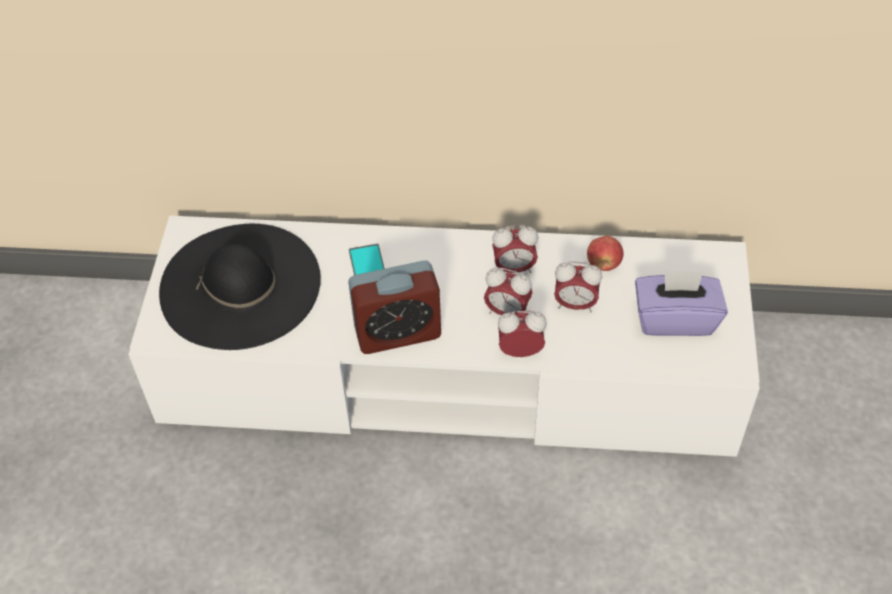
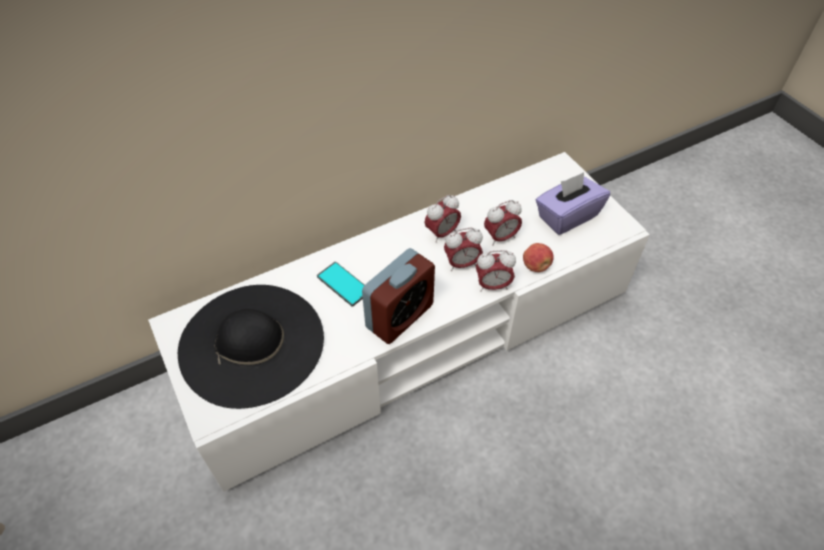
camera: 35 degrees left, 0 degrees up
(520, 351) = (492, 285): alarm clock -> alarm clock turned 150 degrees counterclockwise
(603, 264) = (495, 203): apple -> apple (536, 266)

